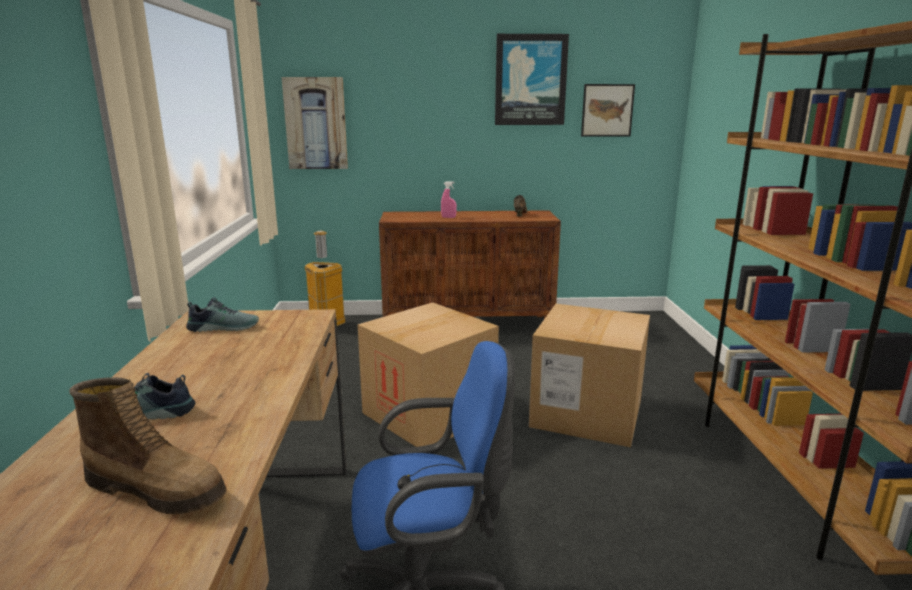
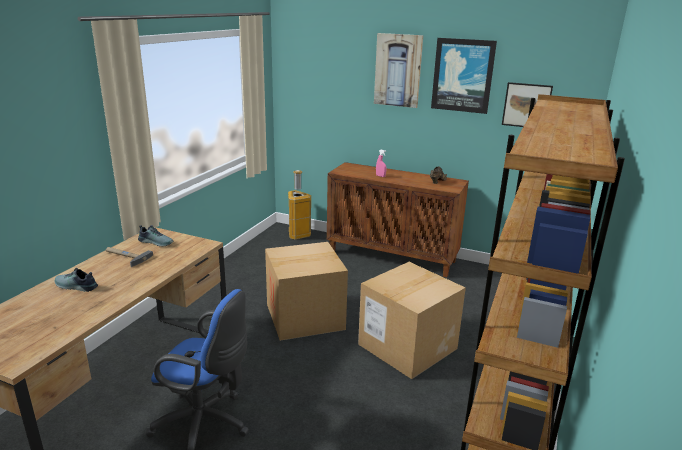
camera: 25 degrees right, 5 degrees up
(158, 489) = (48, 324): boot -> none
(190, 355) = (125, 256): none -> hammer
(316, 123) = (305, 94): picture -> picture (398, 70)

